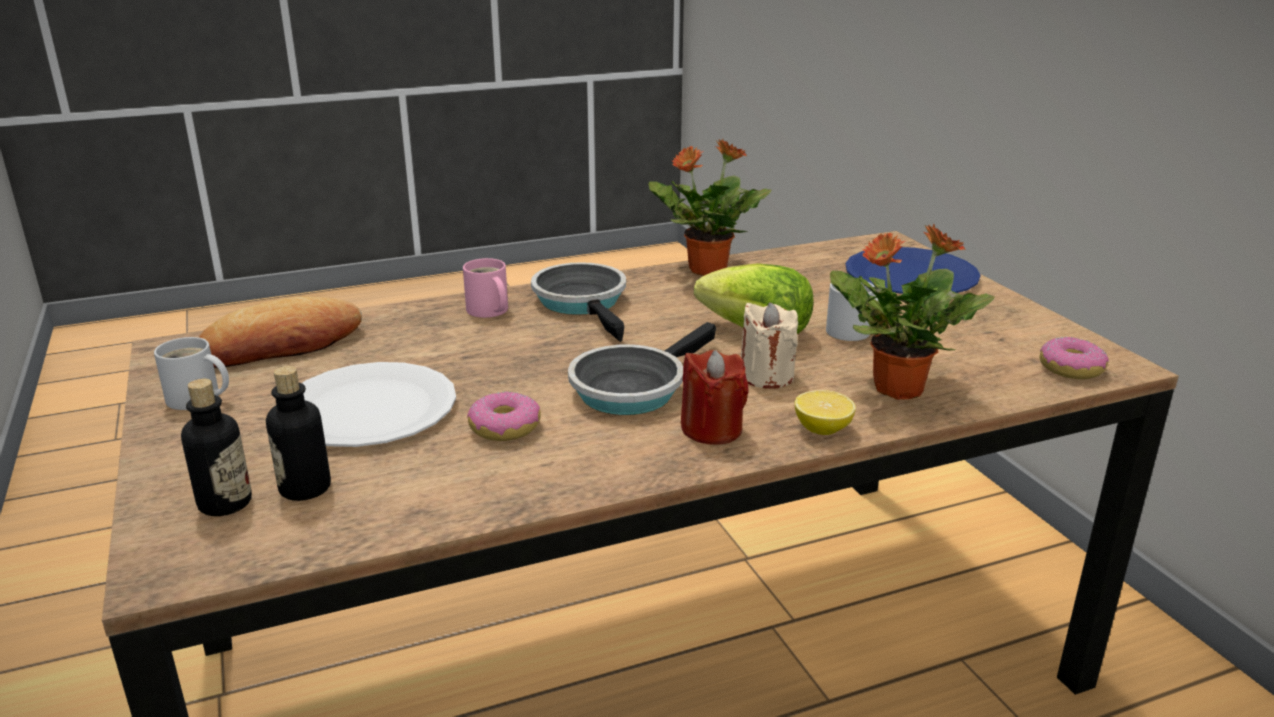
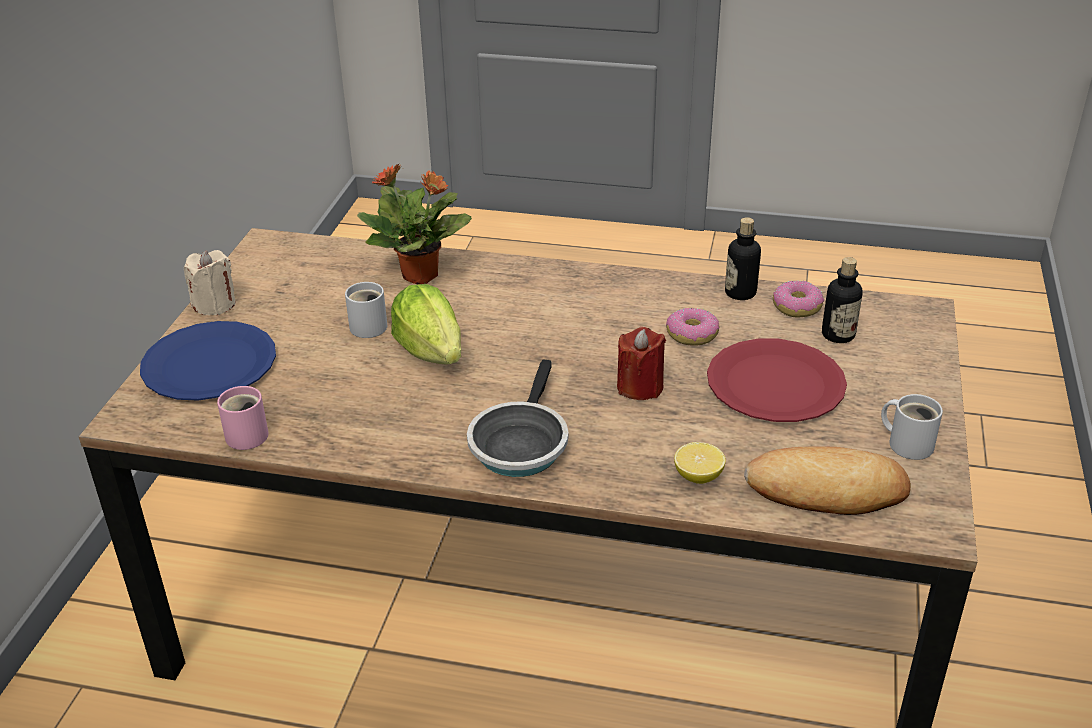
camera: 145 degrees left, 10 degrees up
(225, 503) = (888, 341): bottle -> bottle (740, 292)
(369, 409) = (775, 383): white plate -> red plate
(488, 311) = (614, 466): pink mug -> pink mug (249, 433)
(632, 388) = (580, 335): frying pan -> none
(706, 270) = (354, 447): potted plant -> none
(711, 429) = (568, 289): red candle -> red candle (640, 387)
(766, 376) = (482, 313): beige candle -> beige candle (214, 304)
(822, 429) = (506, 268): lemon -> lemon (698, 476)
(1071, 369) = (298, 250): donut -> donut (796, 307)

